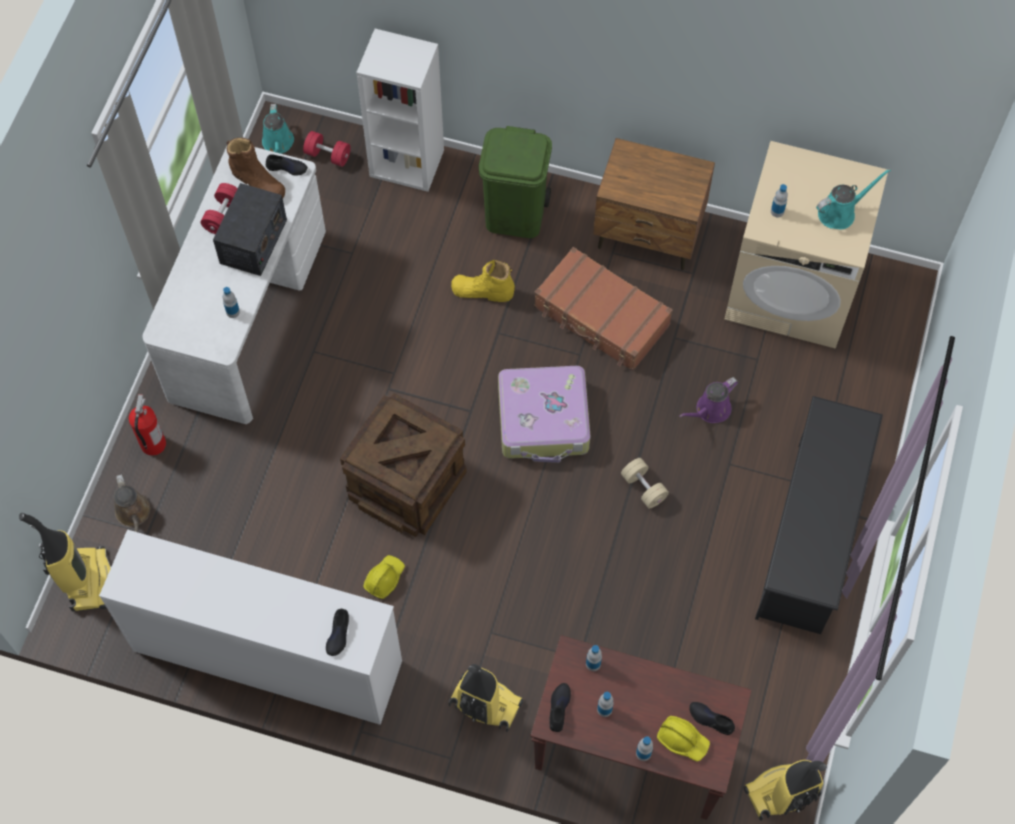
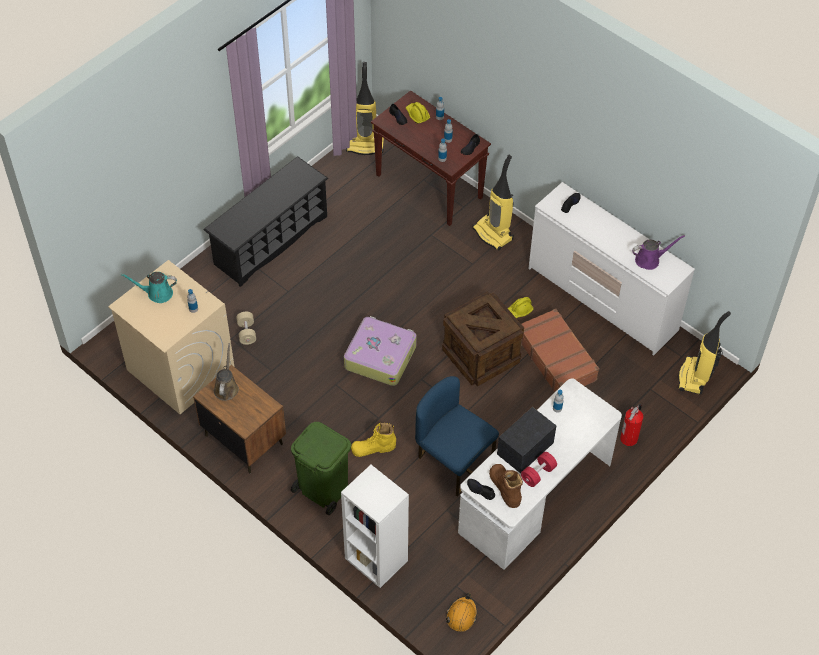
camera: 155 degrees left, 10 degrees down
(134, 514) = (654, 403): brown watering can -> brown watering can (226, 387)
(278, 144) = (461, 615): turquoise watering can -> orange hard hat
(328, 155) = (429, 590): red dumbbell -> none
(373, 317) = (453, 460): none -> blue chair
(482, 291) = (373, 448): yellow boot -> yellow boot turned 135 degrees clockwise
(601, 317) = (308, 400): brown suitcase -> brown suitcase (556, 358)
(643, 488) = (345, 298): beige dumbbell -> beige dumbbell (247, 332)
(710, 410) = (279, 322): purple watering can -> purple watering can (650, 260)

